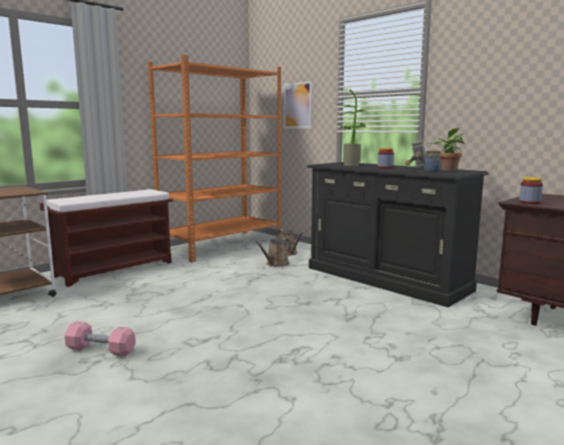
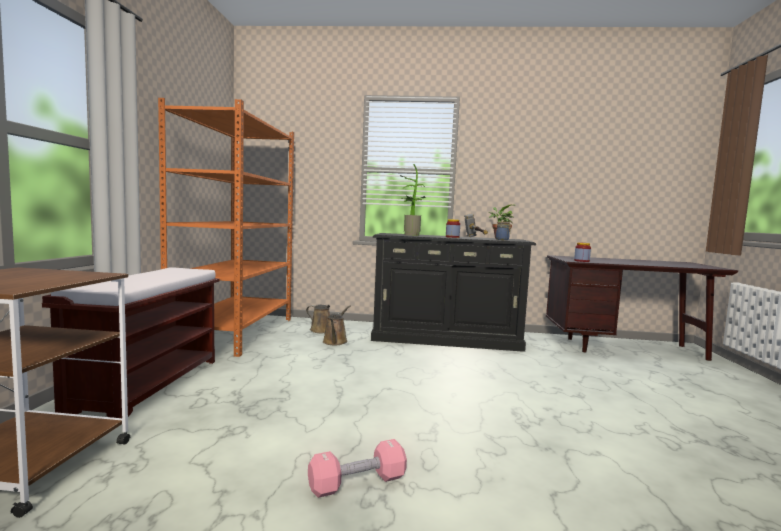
camera: 40 degrees left, 5 degrees down
(297, 105) = (308, 174): picture -> none

